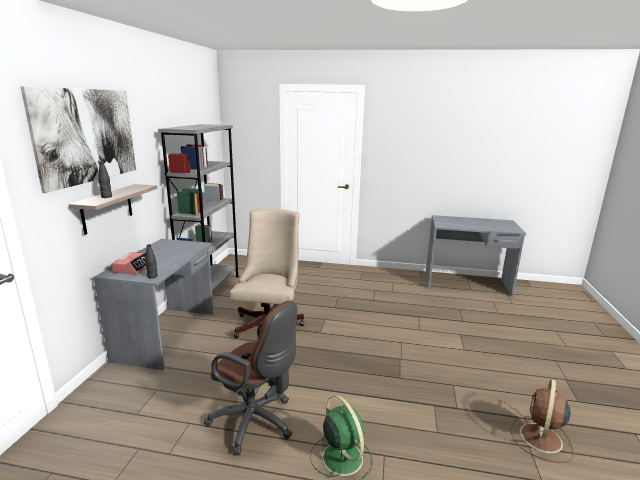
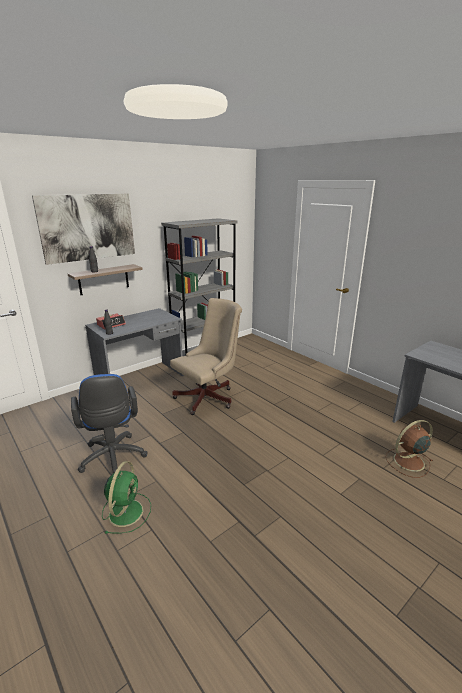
camera: 40 degrees right, 5 degrees up
(256, 423) = (113, 459): brown office chair -> blue office chair
(540, 439) = (291, 612): brown fan -> brown fan (407, 461)

